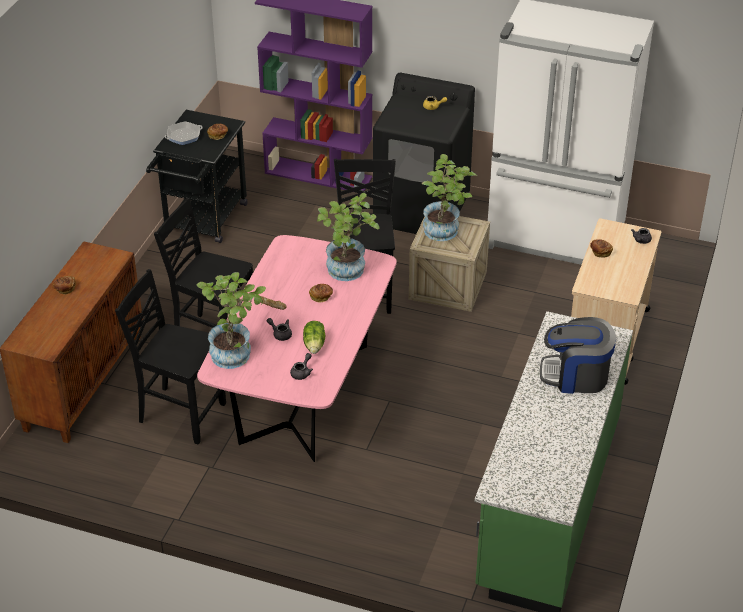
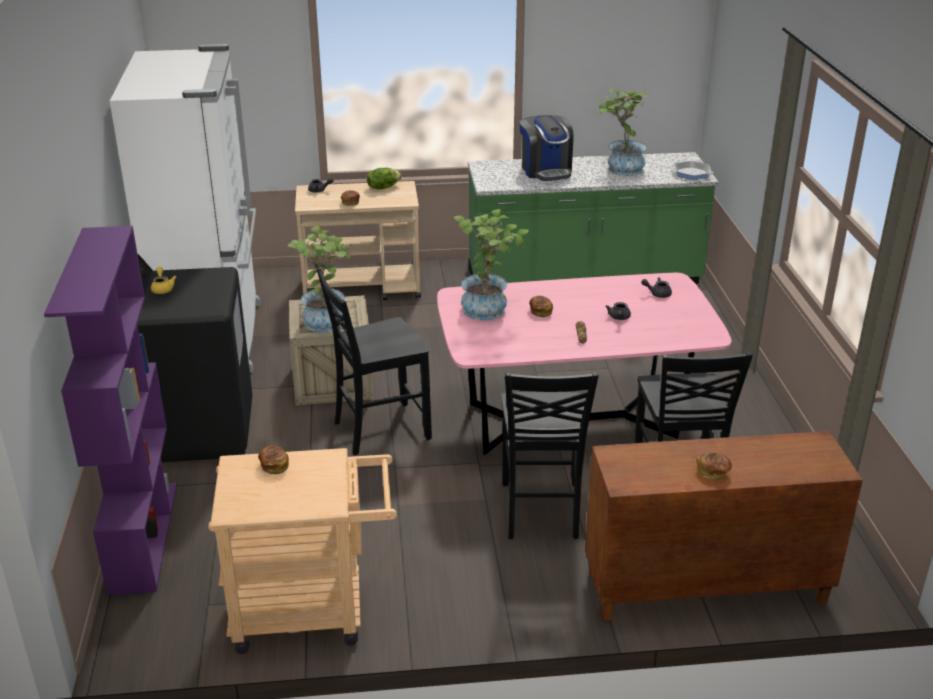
camera: 115 degrees left, 10 degrees down
(184, 136) = (293, 497): frying pan -> frying pan (691, 173)
(203, 222) = (312, 611): black cart -> beige cart
(235, 352) = (672, 334): potted plant -> potted plant (620, 168)
(315, 345) = (614, 297): lettuce -> lettuce (383, 187)

